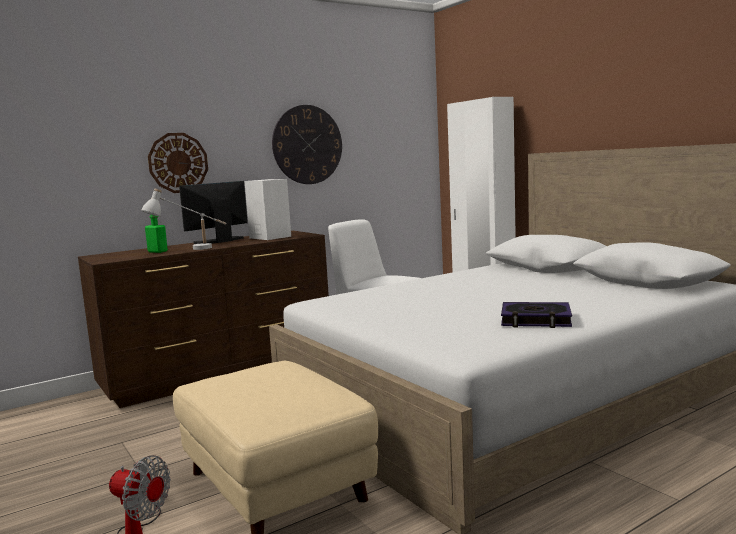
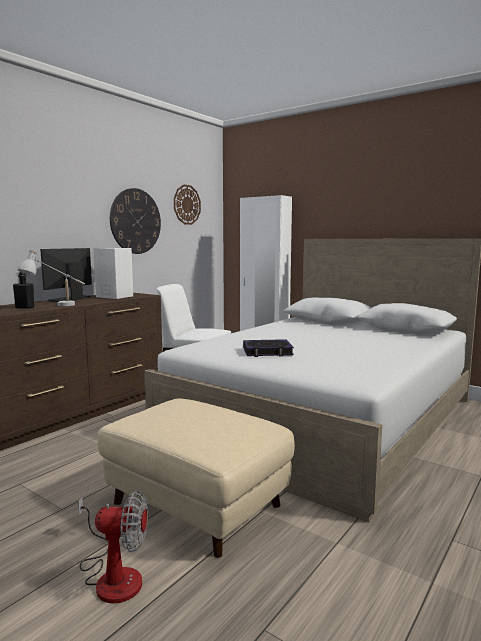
camera: 20 degrees left, 0 degrees up
(157, 251) = (25, 307): green bottle -> black bottle
(178, 163) = (34, 229): wall clock -> wall clock (186, 204)
(535, 320) = (373, 357): book -> book (267, 352)

